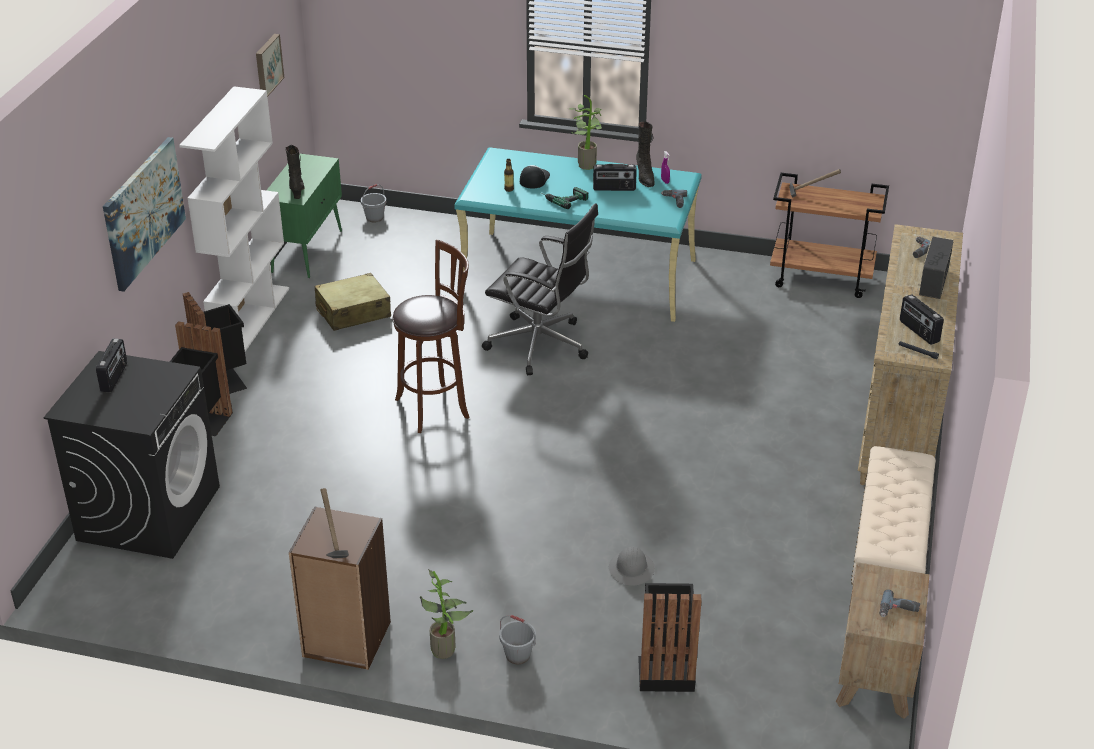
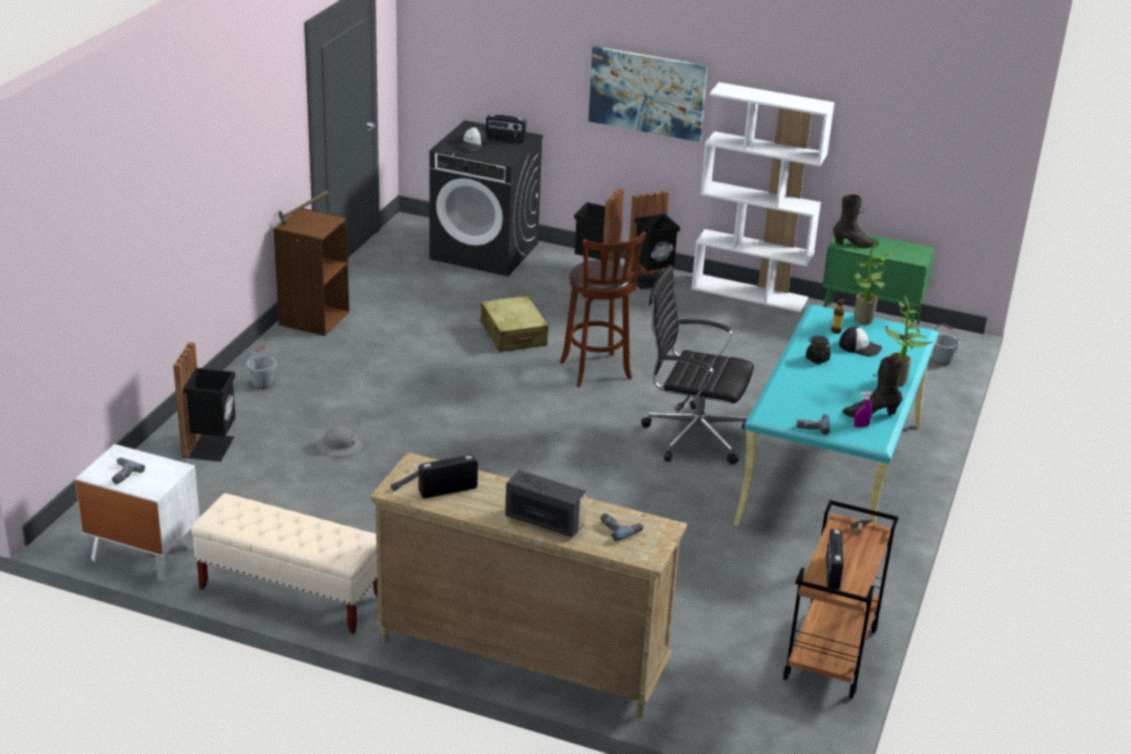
camera: 95 degrees right, 5 degrees down
(132, 402) = (472, 144): none -> cap
(267, 65) = (916, 132): picture -> none
(353, 312) = (758, 341): beige suitcase -> beige suitcase (513, 334)
(446, 649) = (284, 356): potted plant -> potted plant (865, 321)
(541, 346) = (692, 436): black office chair -> black office chair turned 75 degrees clockwise
(563, 198) = (817, 359): power drill -> black jar
(614, 188) = (841, 391): radio -> radio (832, 572)
(875, 679) = (143, 552): brown nightstand -> white nightstand

